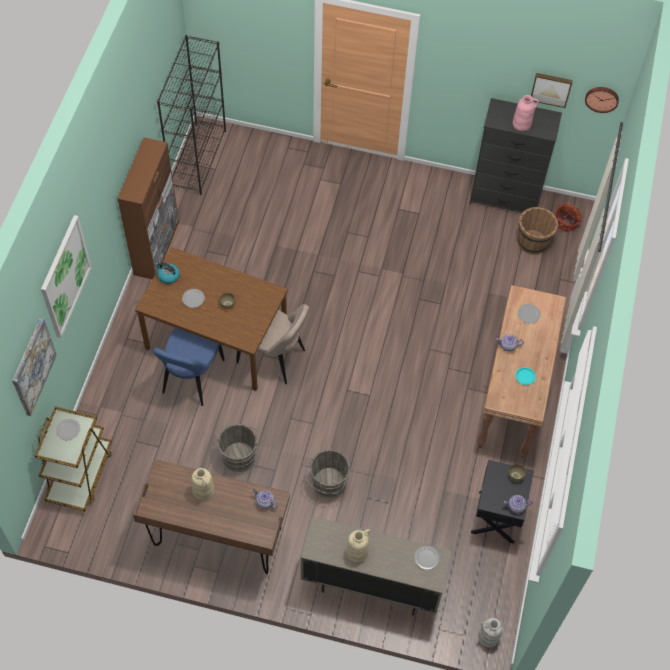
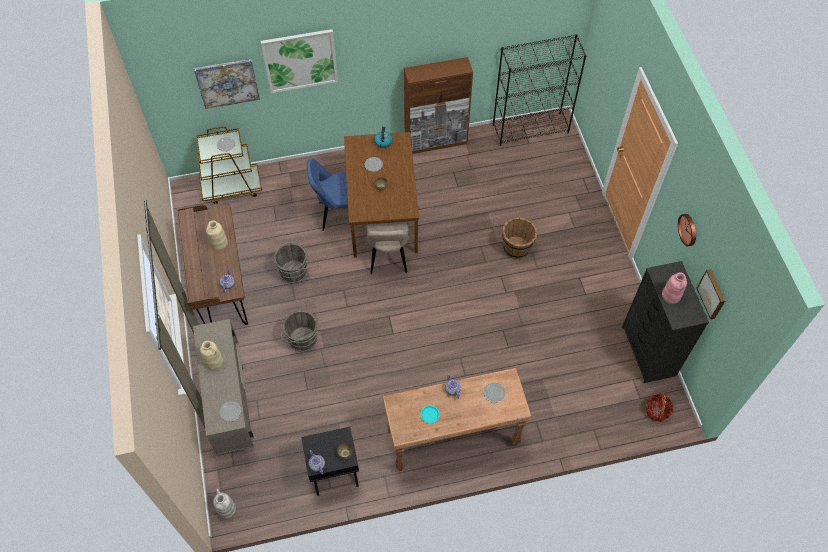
camera: 65 degrees right, 0 degrees up
(533, 242) = (617, 392): brown bucket -> brown bucket (516, 248)
(602, 98) = (733, 338): wall clock -> wall clock (688, 229)

